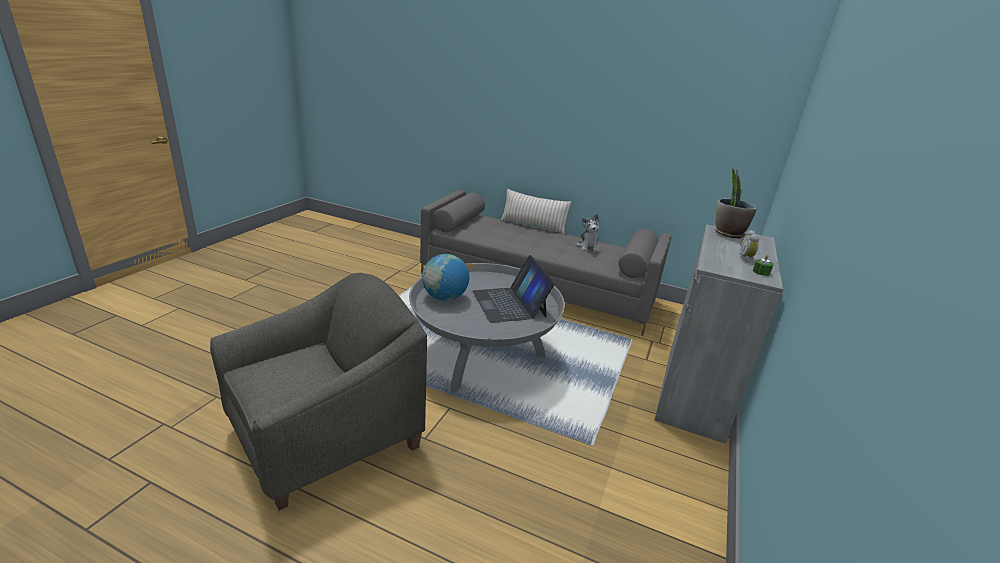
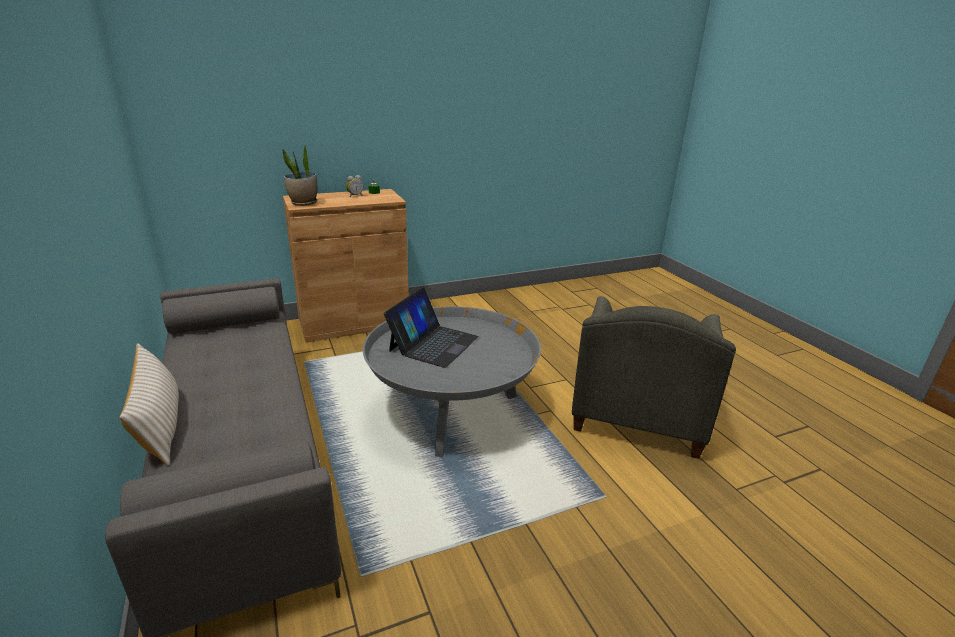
camera: 135 degrees left, 0 degrees up
(326, 437) = (638, 409): grey armchair -> grey armchair turned 75 degrees counterclockwise
(445, 298) = (483, 372): globe -> none
(588, 246) = (211, 356): plush toy -> none
(694, 393) = (354, 322): grey cabinet -> brown cabinet

